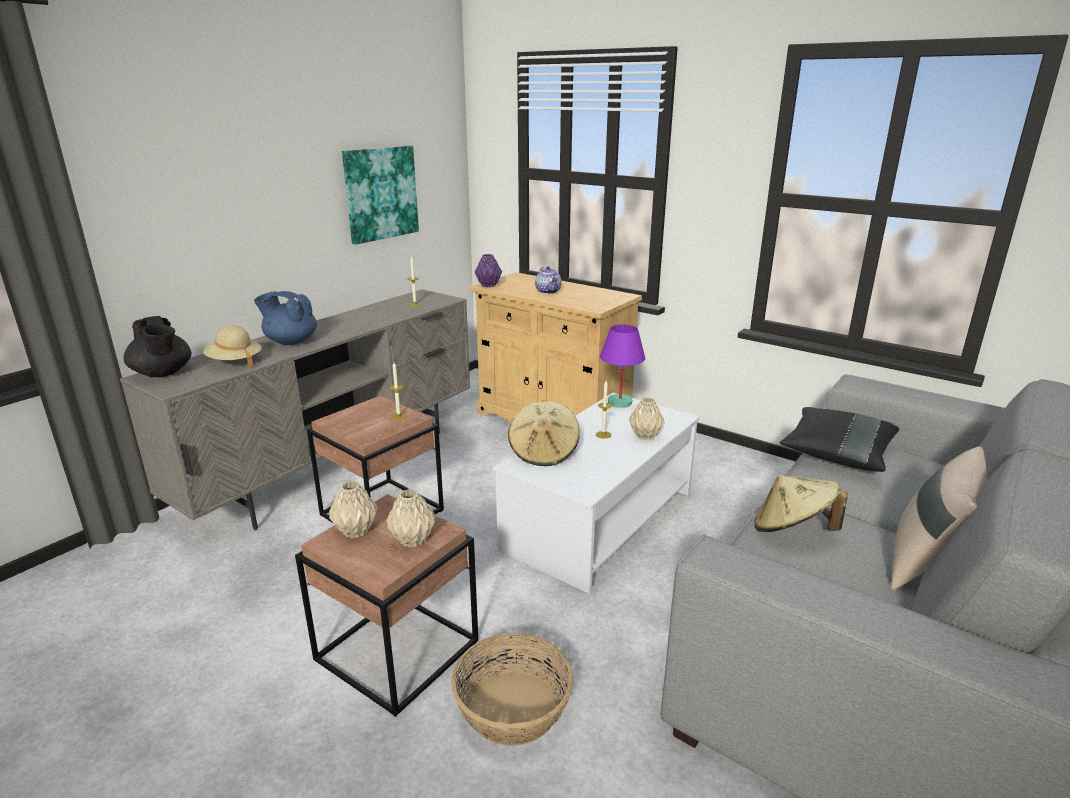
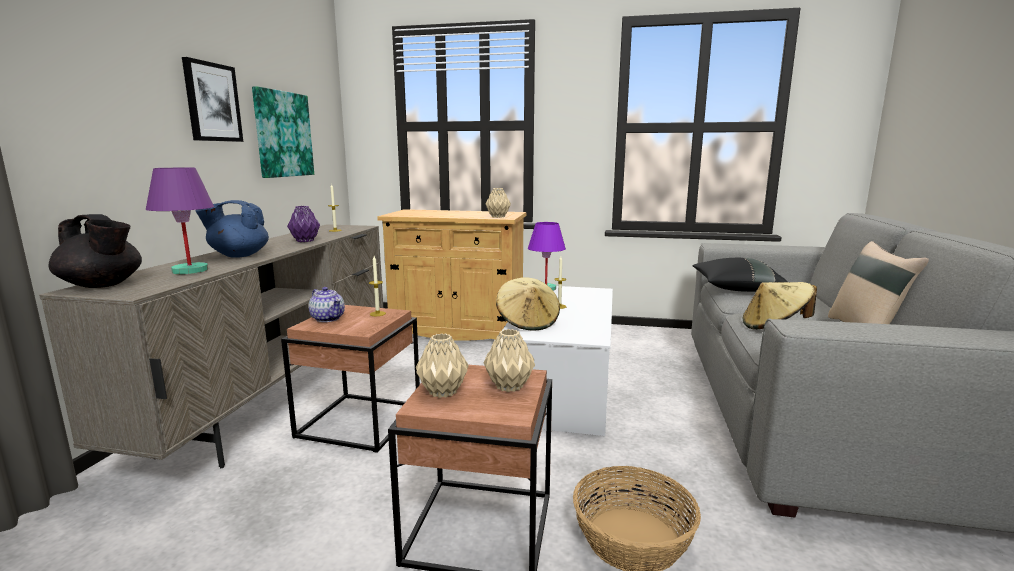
camera: 25 degrees left, 10 degrees down
(234, 362) = (190, 271): beige hat -> purple table lamp
(294, 178) = (212, 102): none -> picture
(488, 285) = (393, 214): purple vase -> purple vase (304, 241)
(548, 291) = (451, 214): teapot -> teapot (328, 318)
(645, 436) = (591, 303): beige vase -> beige vase (498, 217)

